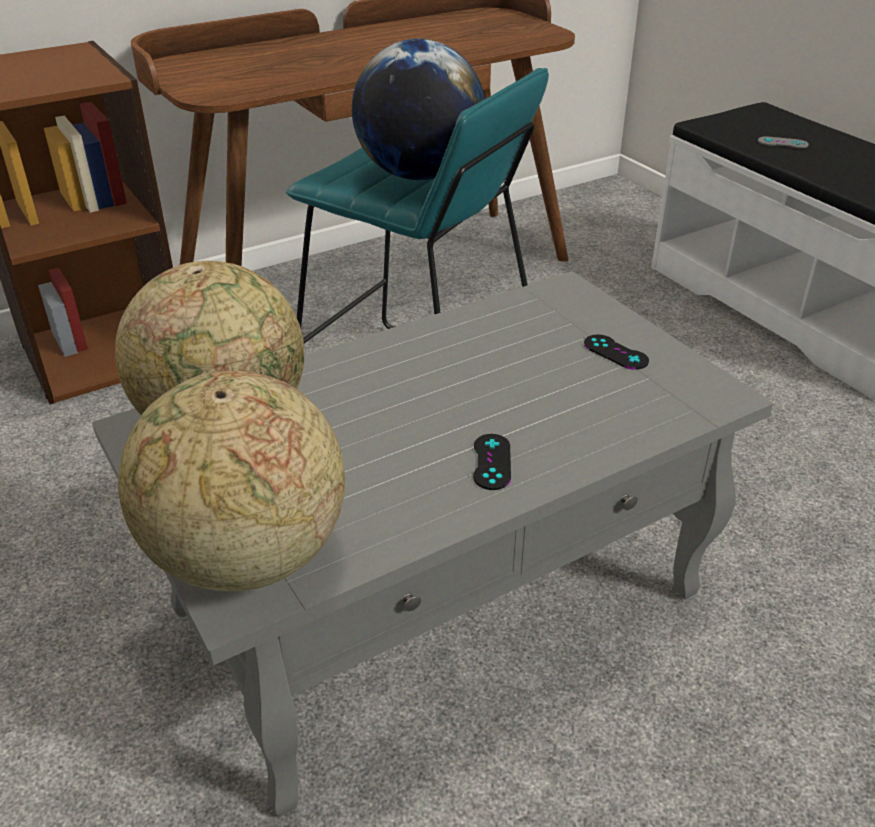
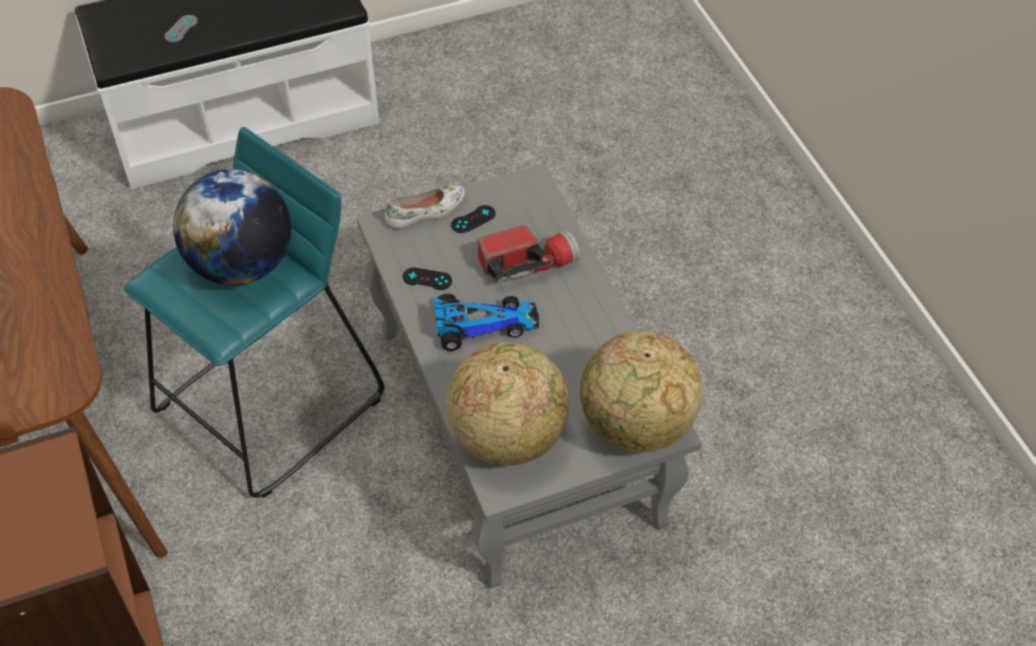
camera: 80 degrees left, 15 degrees up
(424, 381) = (482, 324): none -> toy car
(492, 462) = (573, 303): black game controller -> black game controller (427, 279)
(555, 408) = (527, 263): none -> flashlight
(608, 315) = (426, 211): none -> white shoe

